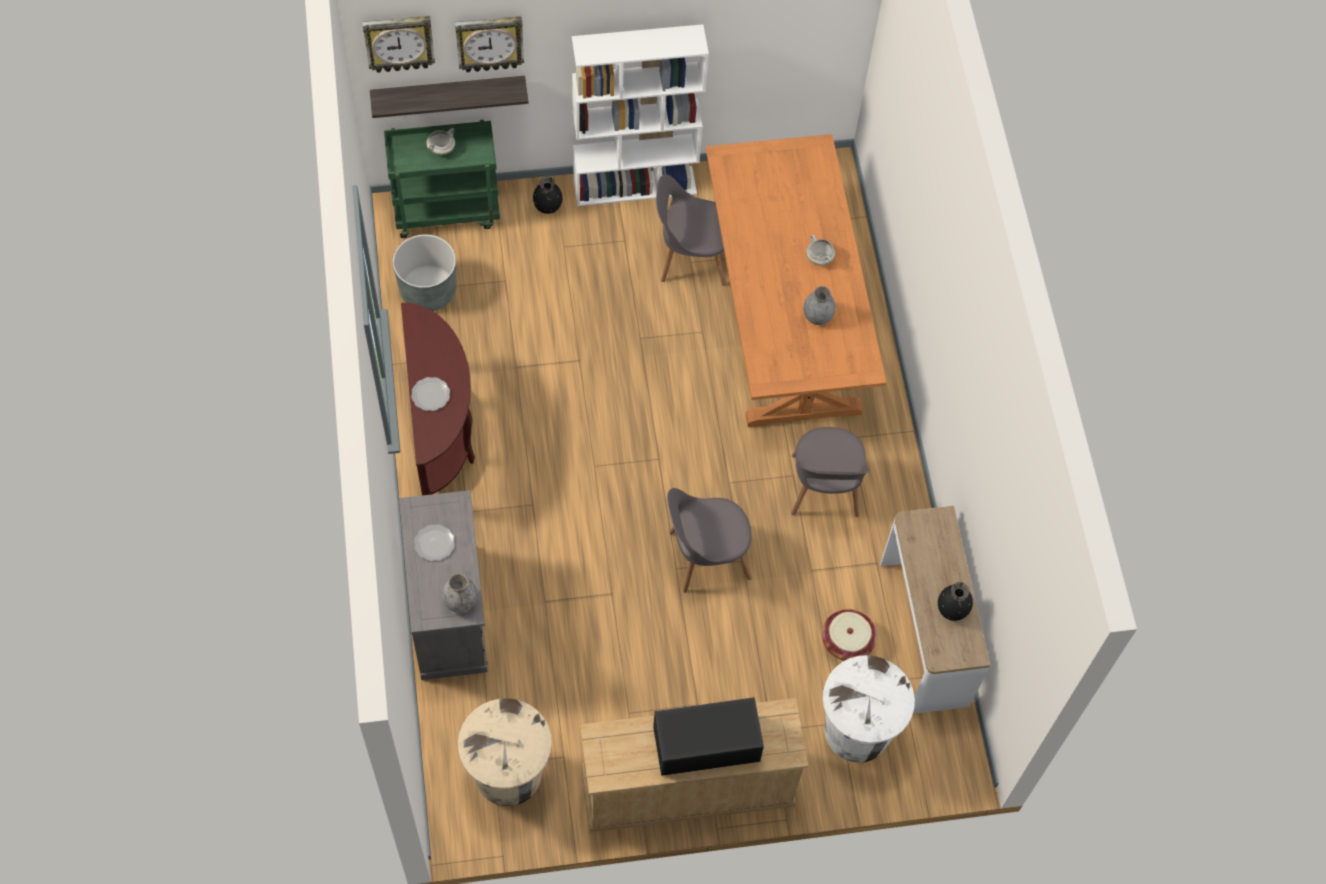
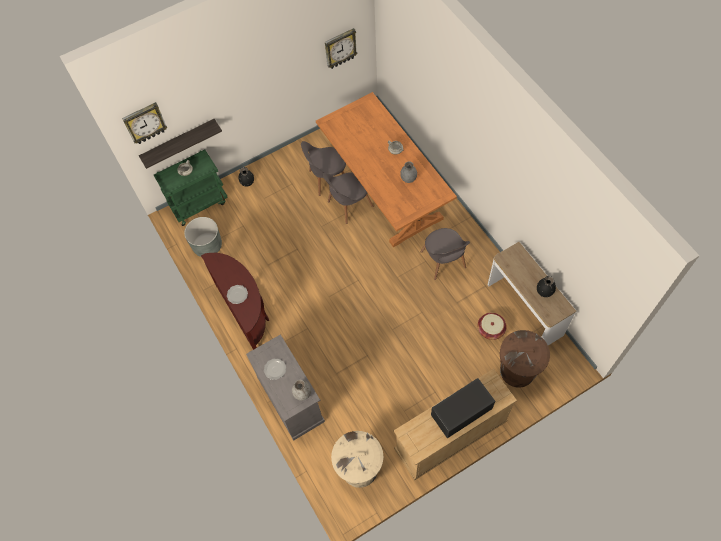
camera: 15 degrees left, 0 degrees up
(489, 42) = (191, 106): wall clock -> wall clock (340, 48)
(635, 185) = (285, 156): white bookcase -> none
(705, 556) = (403, 317): grey chair -> grey chair (348, 205)
(857, 731) = (517, 371): white trash can -> brown trash can

